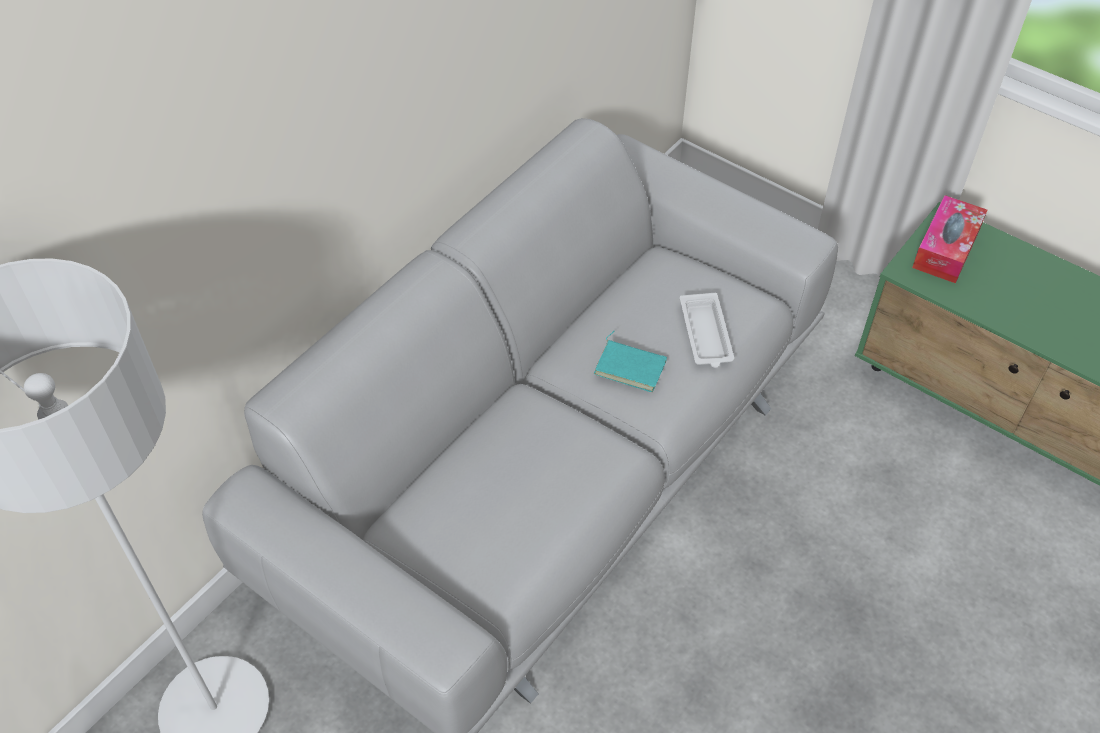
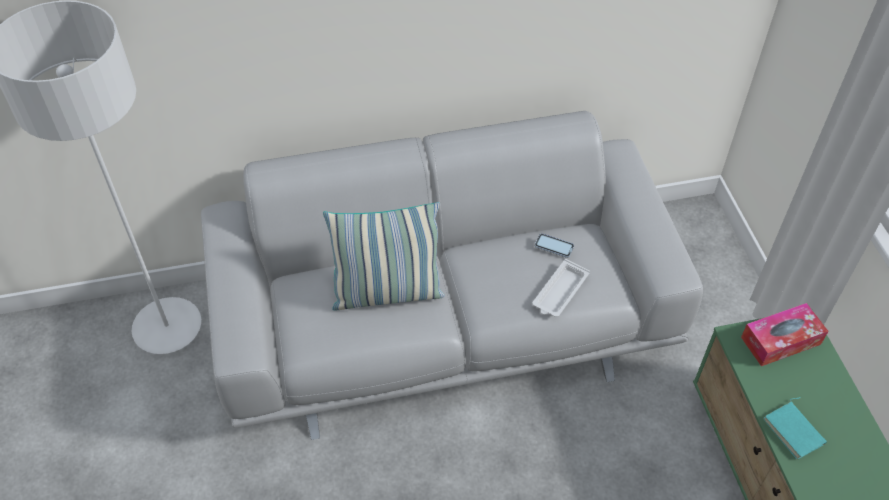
camera: 40 degrees right, 0 degrees up
(527, 457) = (387, 292): none -> pillow
(631, 366) = (496, 281): turquoise book -> turquoise book (795, 431)
(648, 292) = (554, 246): none -> phone

